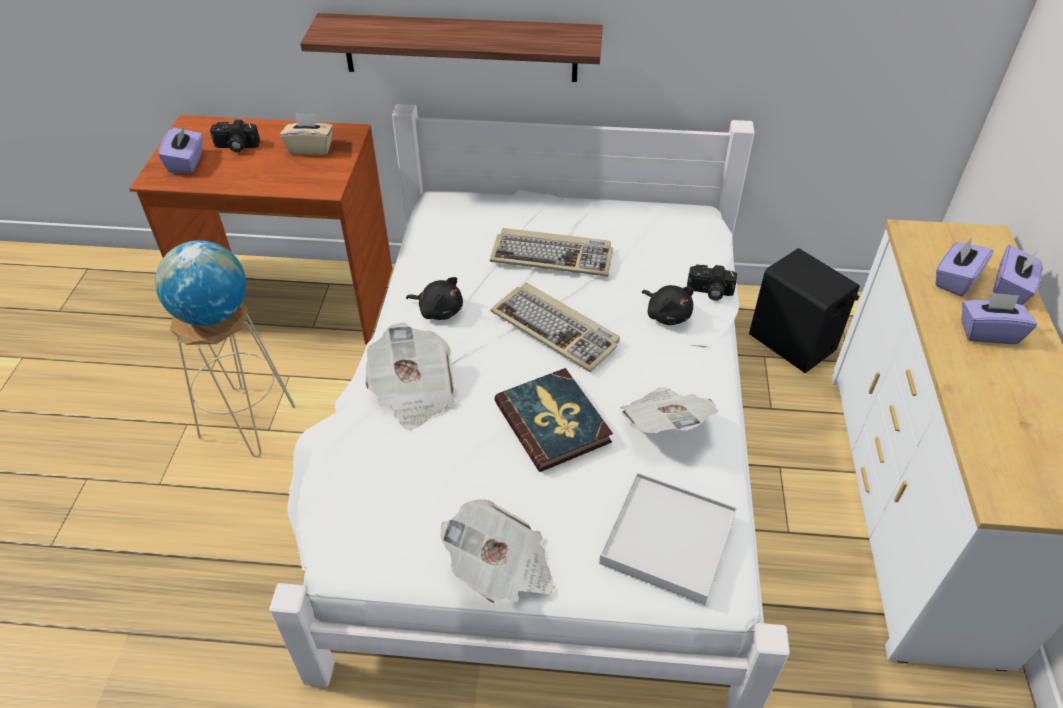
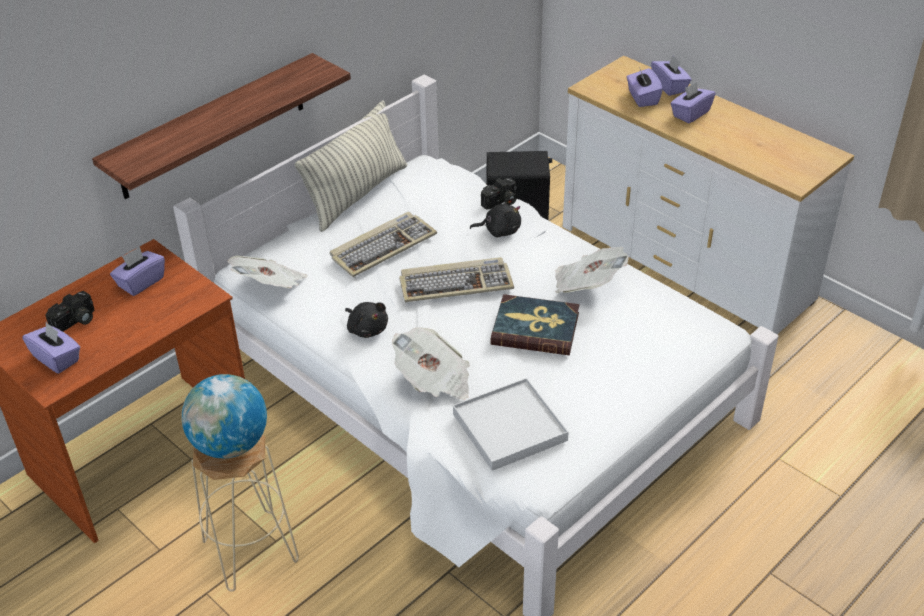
camera: 50 degrees left, 5 degrees down
(311, 148) = (141, 282): beige tissue box -> purple tissue box
(439, 310) = (367, 329): black plush toy -> black plush toy turned 75 degrees clockwise
(501, 569) = (623, 412): newspaper -> newspaper (271, 286)
(605, 202) = (357, 194): none -> pillow
(668, 539) = (671, 331): white tray -> white tray (509, 427)

